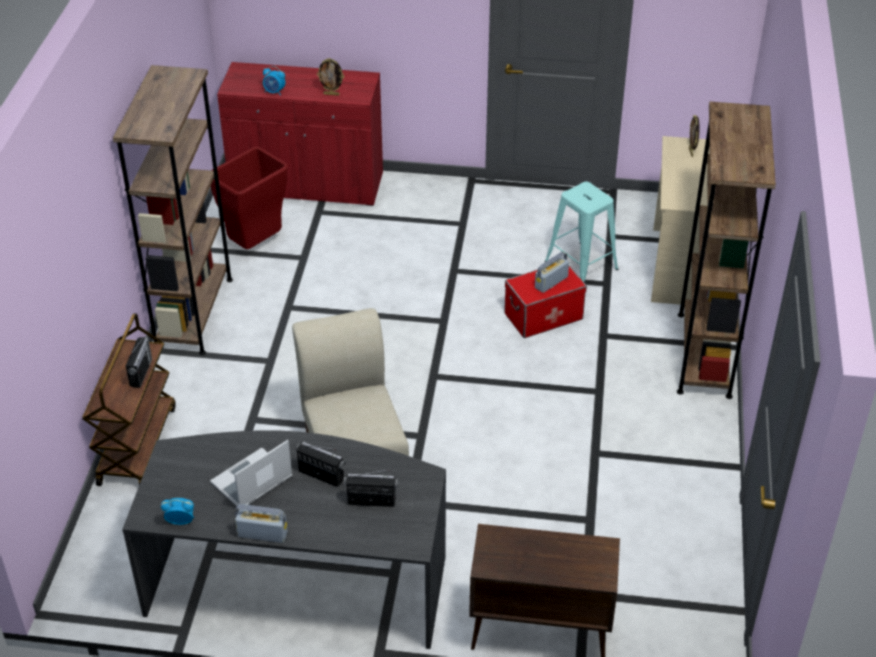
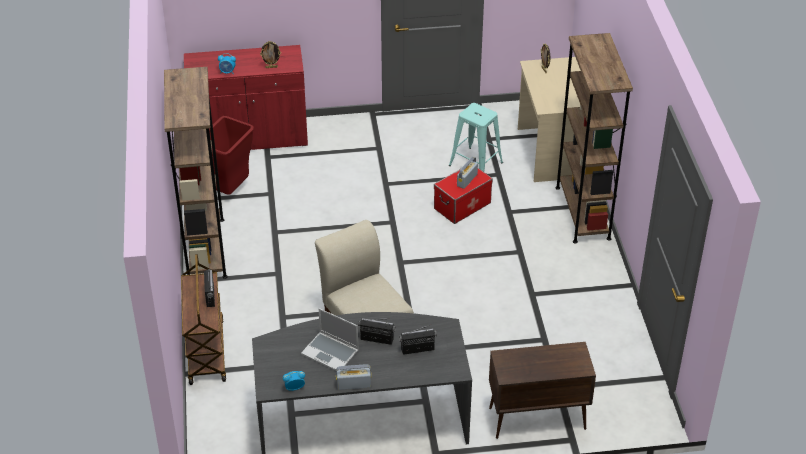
camera: 15 degrees left, 0 degrees up
(251, 481) = (331, 352): laptop -> laptop turned 90 degrees counterclockwise

